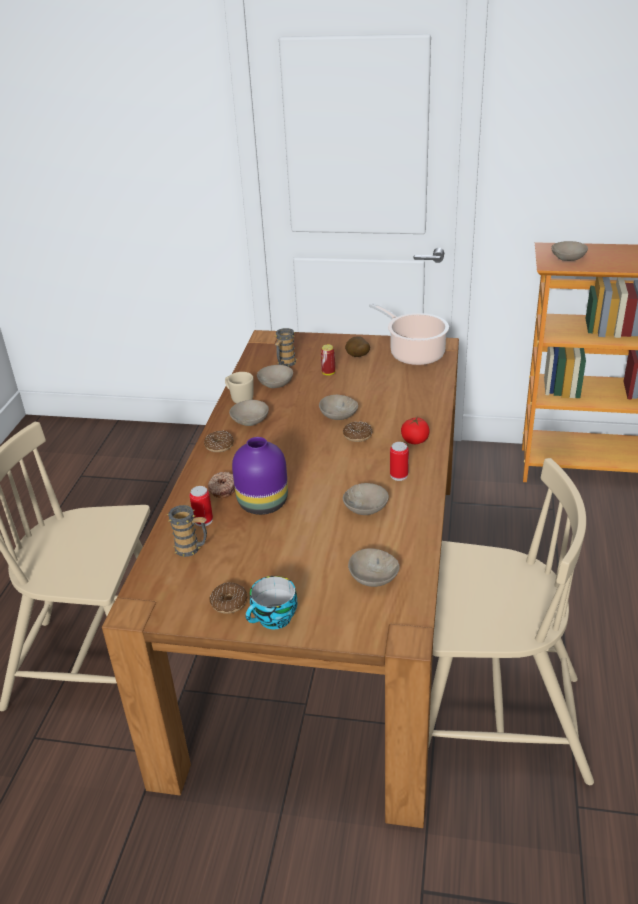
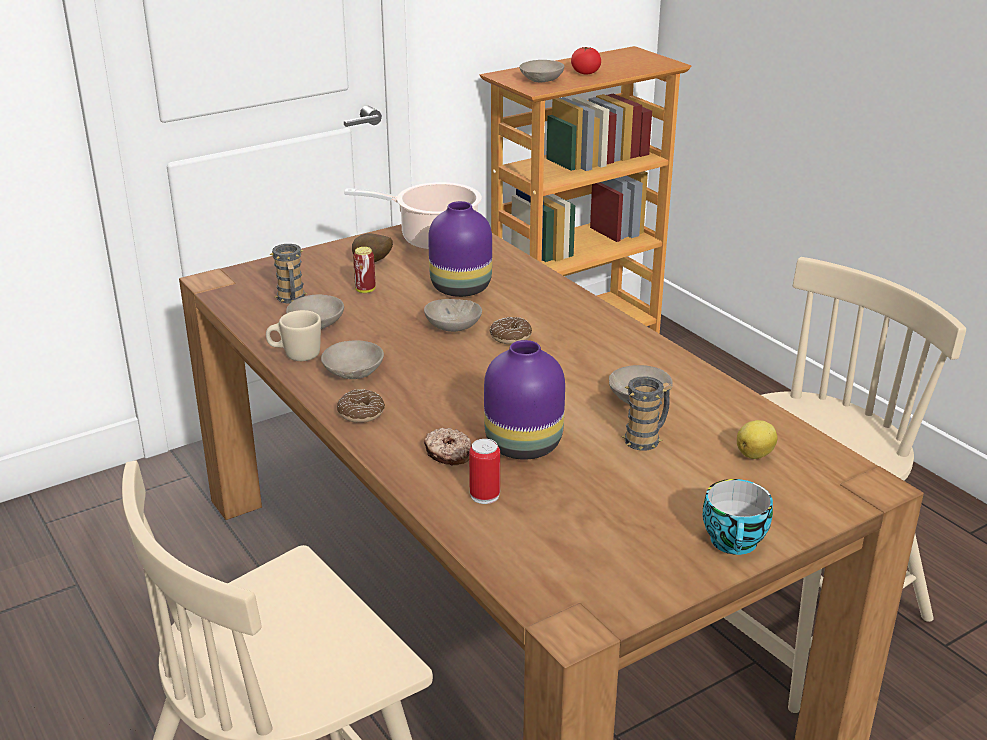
camera: 45 degrees left, 5 degrees down
(192, 548) = (524, 529): mug -> mug (647, 438)
(229, 602) = (663, 555): donut -> none
(371, 577) = (755, 454): beige bowl -> lemon
(379, 392) = (460, 287): none -> purple vase
(399, 475) = (619, 355): can -> none
(415, 440) = (578, 317): tomato -> tomato (585, 73)

